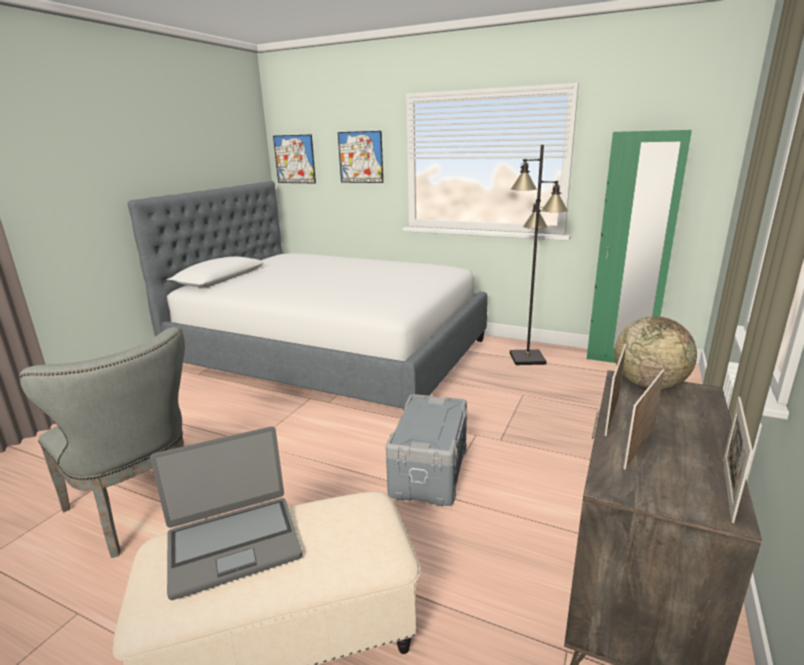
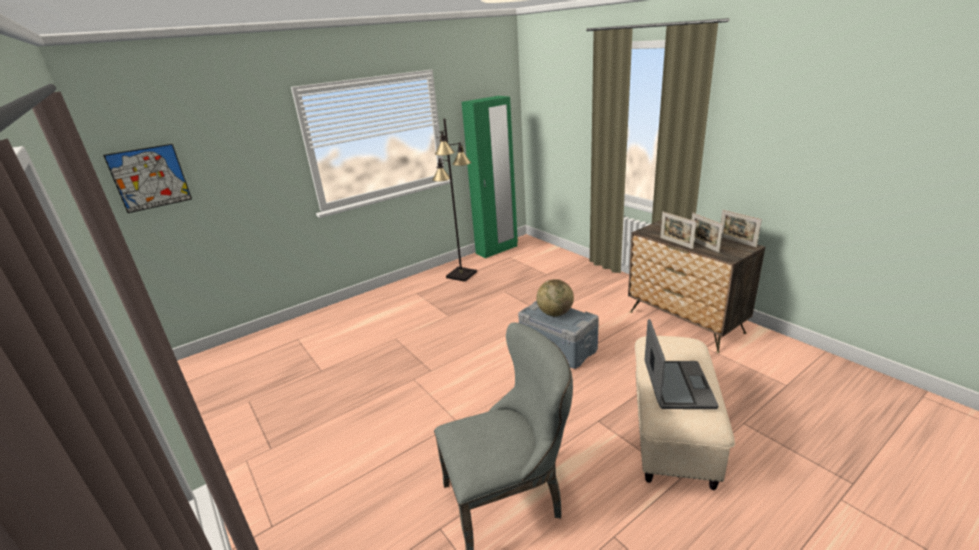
camera: 60 degrees left, 5 degrees up
(332, 354) = (345, 352): bed -> none
(360, 157) = (250, 157): picture -> none
(648, 386) = (653, 229): globe -> globe (555, 313)

